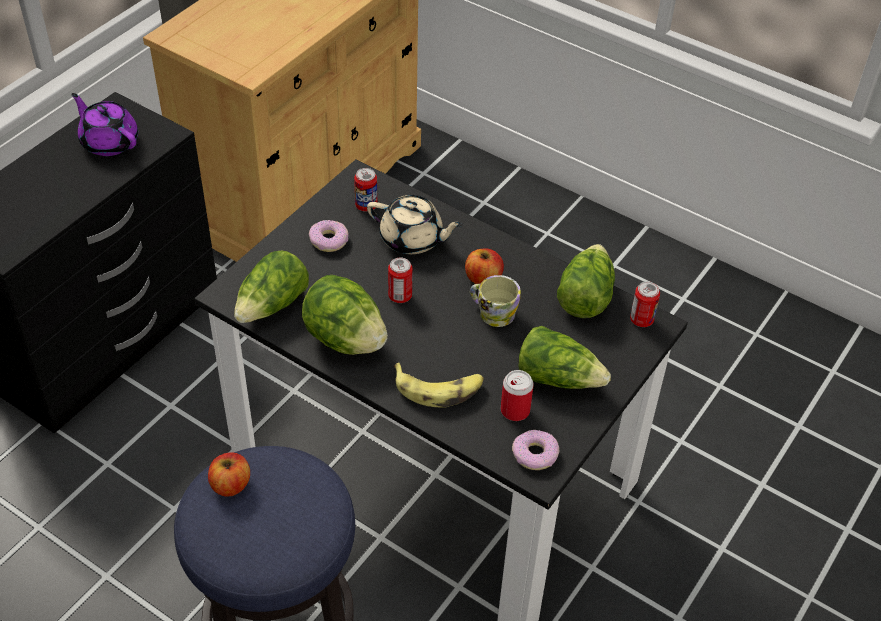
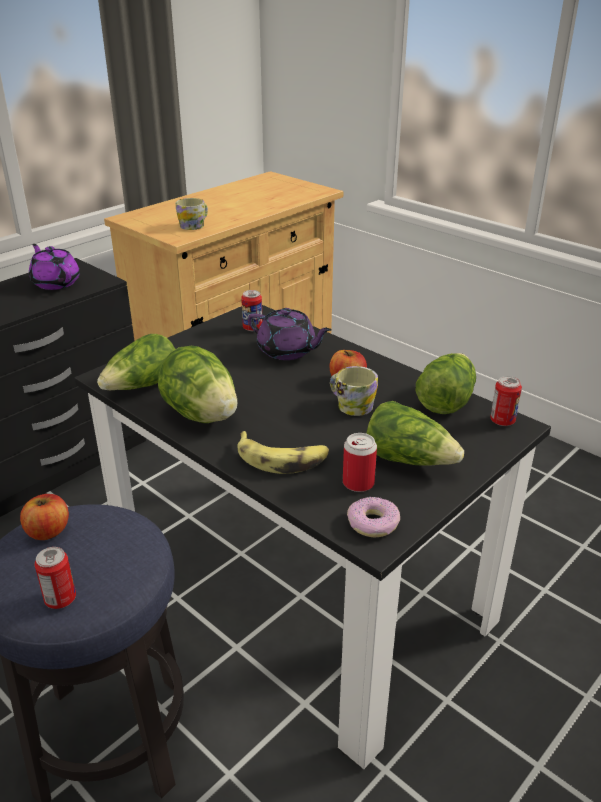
camera: 10 degrees right, 15 degrees down
(262, 45) = (194, 225): none -> mug
(329, 240) = (211, 347): donut -> none
(400, 296) = (264, 388): can -> can (60, 599)
(412, 239) = (287, 351): beige teapot -> purple teapot

